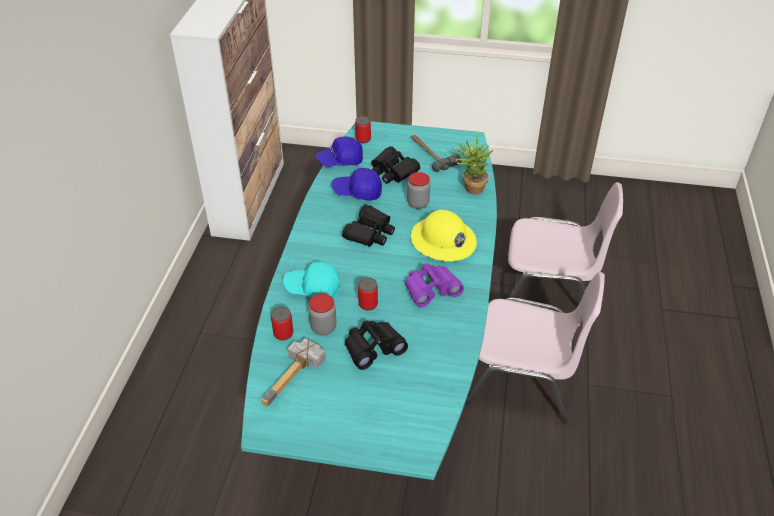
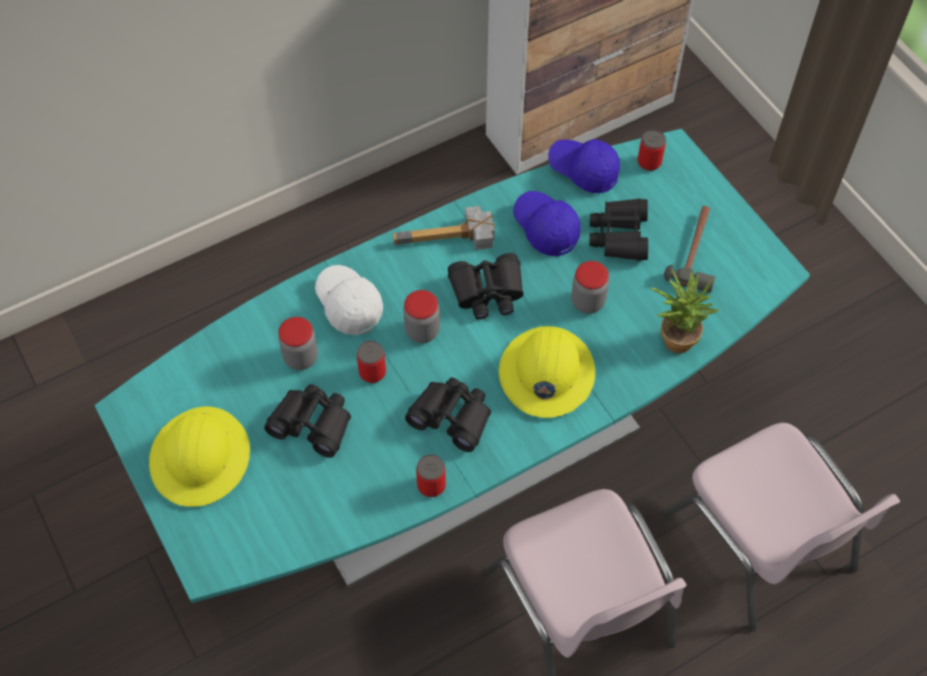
camera: 50 degrees right, 15 degrees up
(283, 333) = (261, 328): can -> can (431, 485)
(296, 378) = (213, 385): hammer -> hammer (448, 241)
(313, 288) = (348, 305): turquoise cap -> white cap
(340, 412) = (201, 457): none -> yellow hard hat
(364, 270) = (422, 331): none -> jar
(431, 289) = (452, 417): purple binoculars -> black binoculars

